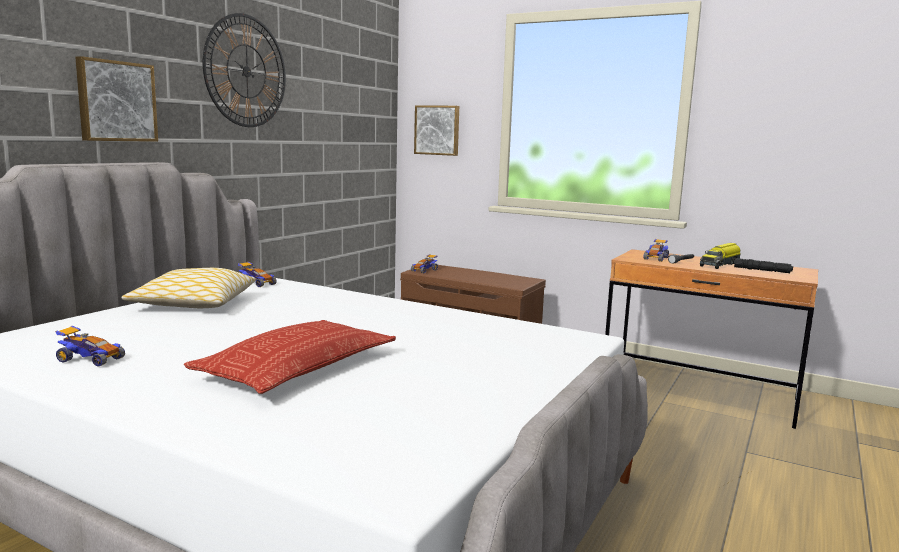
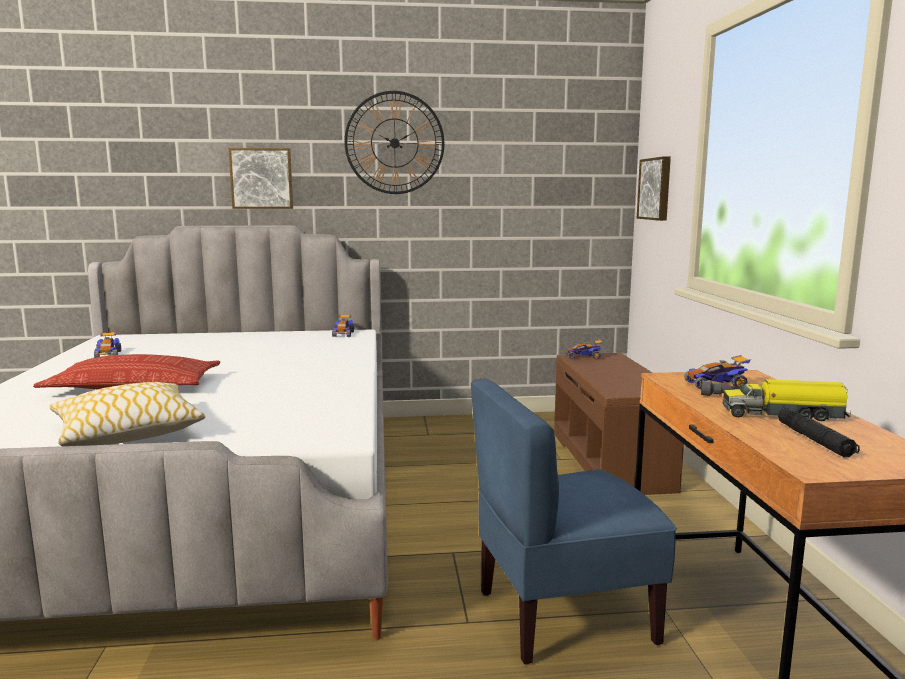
camera: 55 degrees right, 0 degrees up
(194, 303) = (260, 338): pillow -> pillow (127, 432)
(647, 424) = (563, 615): none -> blue chair

